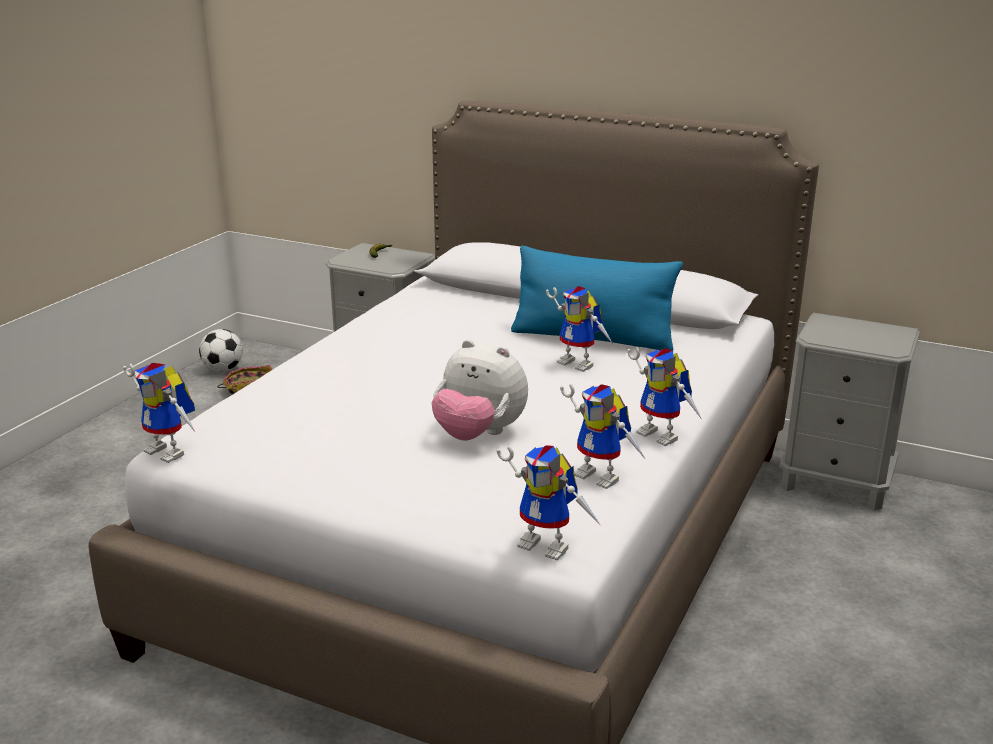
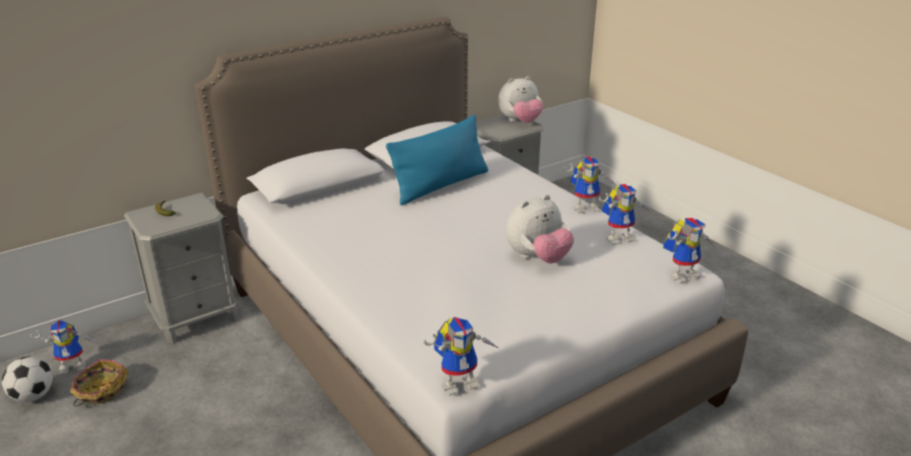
camera: 60 degrees left, 5 degrees up
(581, 363) = (473, 200): toy robot -> toy robot (75, 365)
(888, 340) = (520, 122): none -> plush toy

